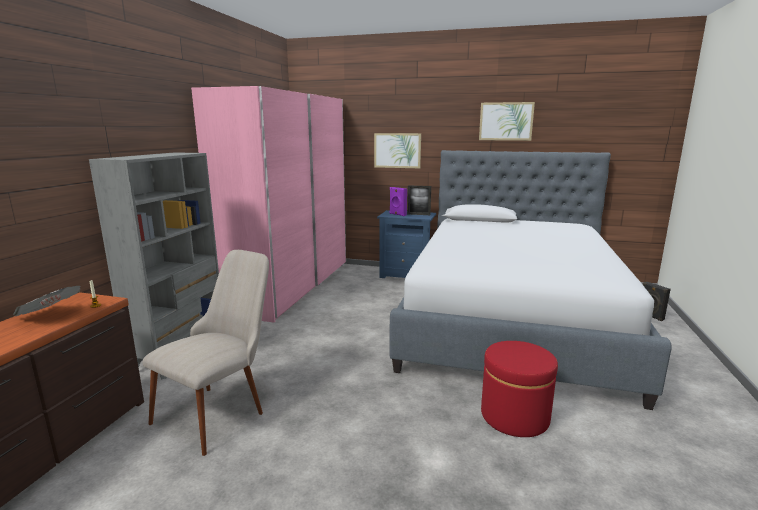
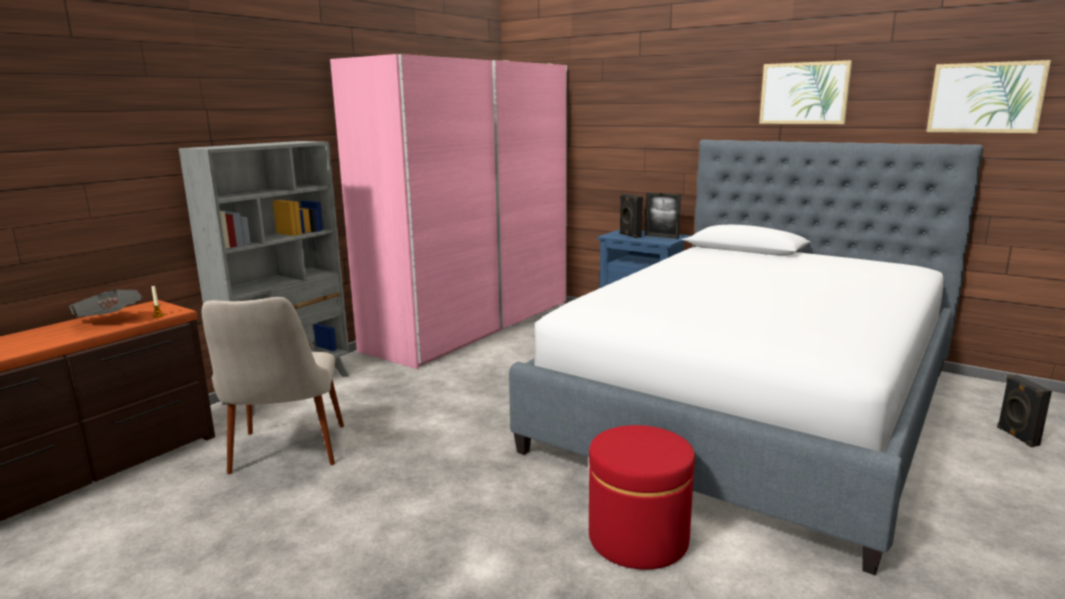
camera: 20 degrees right, 0 degrees up
(221, 409) = (285, 459): beige chair -> beige chair turned 120 degrees clockwise
(397, 150) = (640, 139): picture -> picture (985, 97)
(397, 214) = (629, 235): purple speaker -> black speaker

